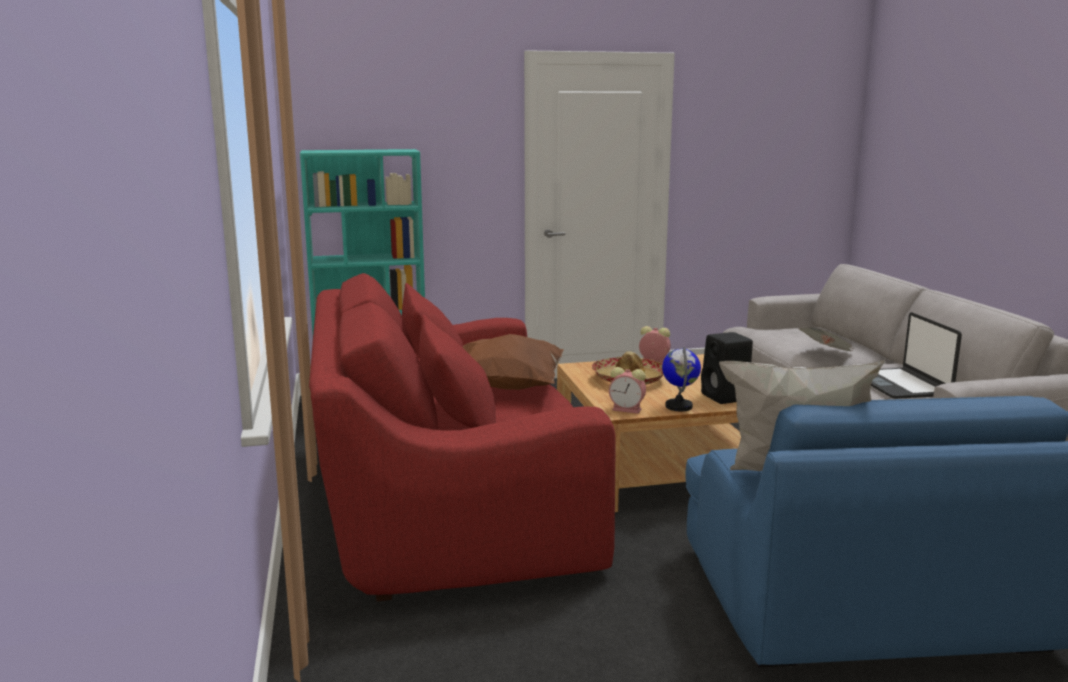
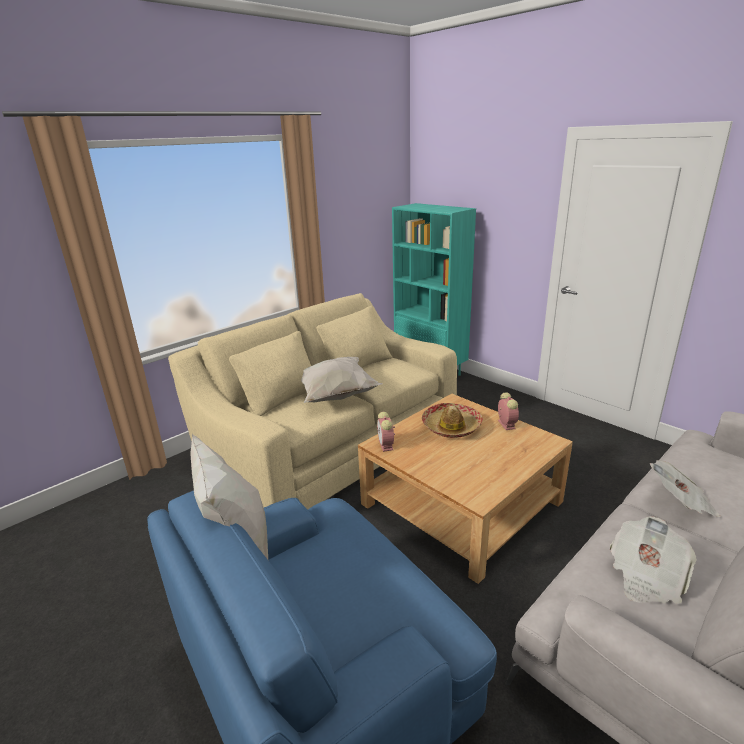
camera: 60 degrees right, 10 degrees up
(446, 499) = (329, 443): red sofa -> beige sofa
(509, 389) = (335, 395): brown pillow -> white pillow
(679, 406) = (415, 463): globe -> none
(726, 397) = (462, 478): black speaker -> none
(900, 385) = (646, 576): laptop -> newspaper

